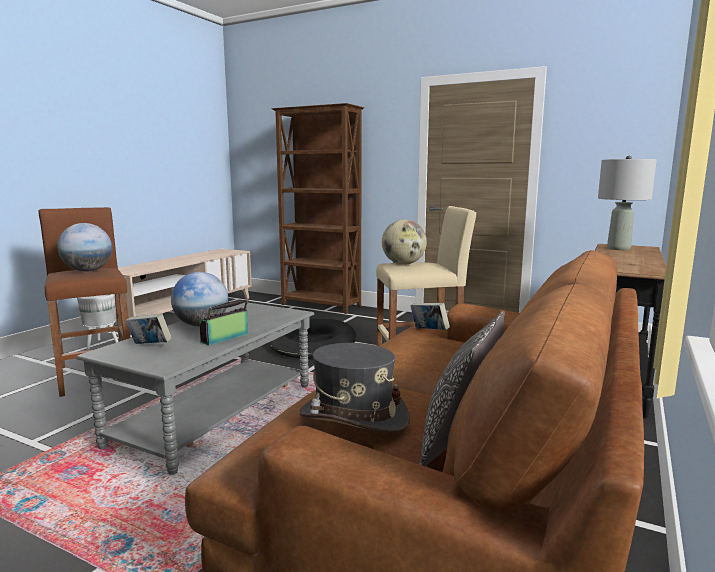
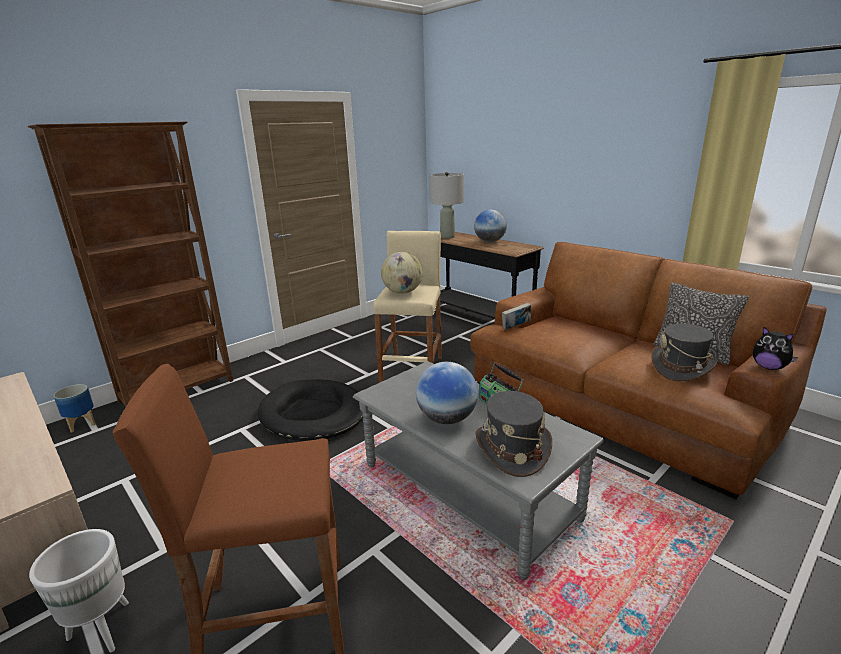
camera: 70 degrees left, 10 degrees up
(88, 271) = (266, 468): globe -> globe (490, 241)
(150, 346) = (512, 449): book -> grey hat
(270, 298) = (82, 424): none -> planter
(320, 450) = (769, 367): none -> plush toy

